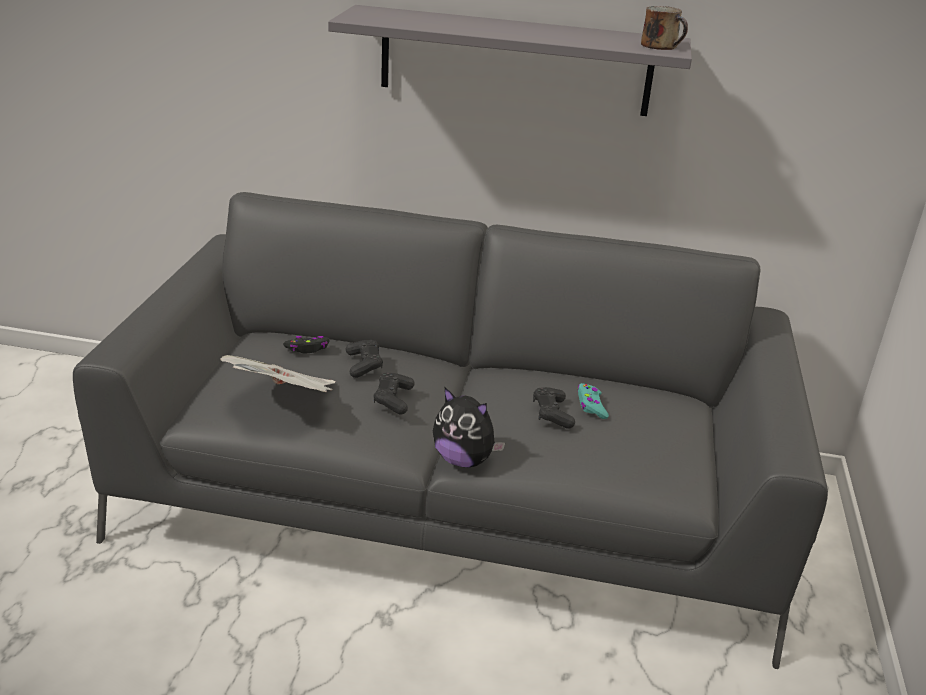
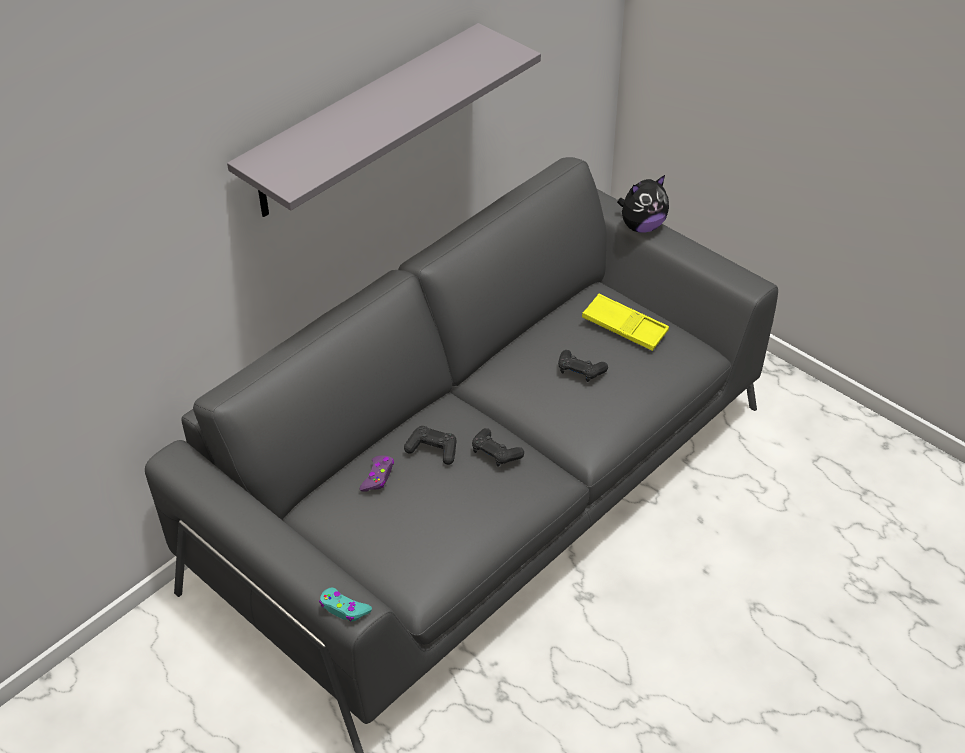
camera: 55 degrees left, 15 degrees up
(284, 399) = (452, 521): newspaper -> none
(307, 349) = (378, 477): black game controller -> purple game controller
(464, 460) = (586, 448): plush toy -> plush toy (642, 226)
(591, 406) = (584, 344): turquoise game controller -> turquoise game controller (344, 609)
(647, 424) = (624, 327): none -> yellow tray
(661, 46) = (497, 50): mug -> none

